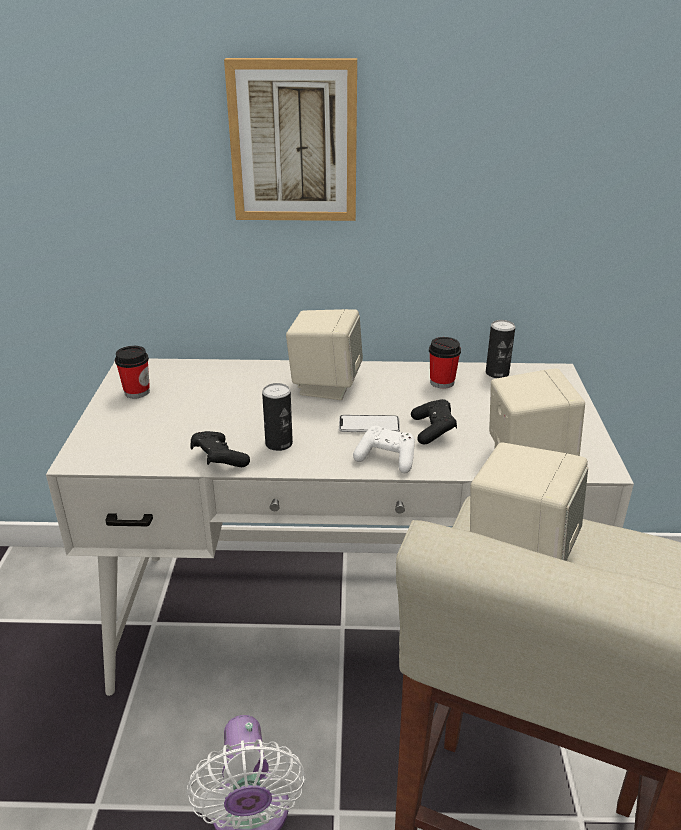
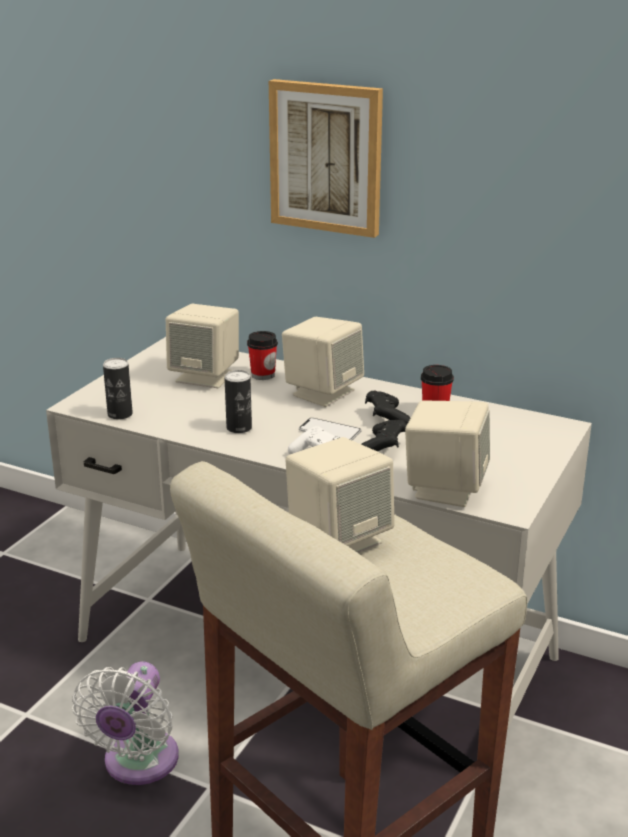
camera: 25 degrees right, 5 degrees down
(137, 392) = (159, 366): cup -> cup (263, 375)
(196, 393) = (206, 377): none -> beige speaker
(219, 459) = (180, 428): black game controller -> black game controller (386, 418)
(497, 373) = (499, 415): can -> can (120, 414)

